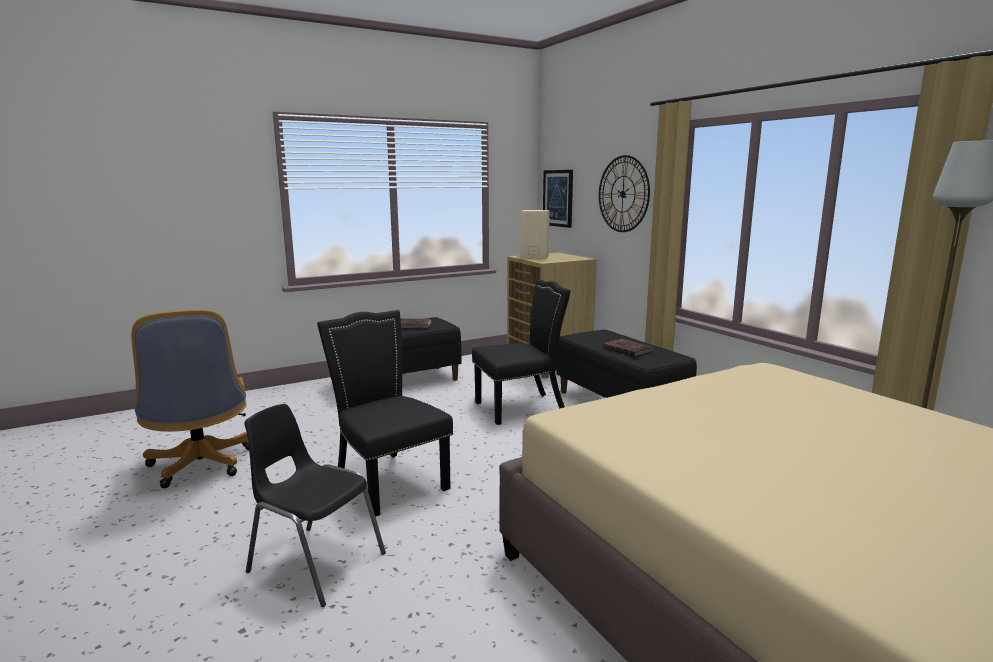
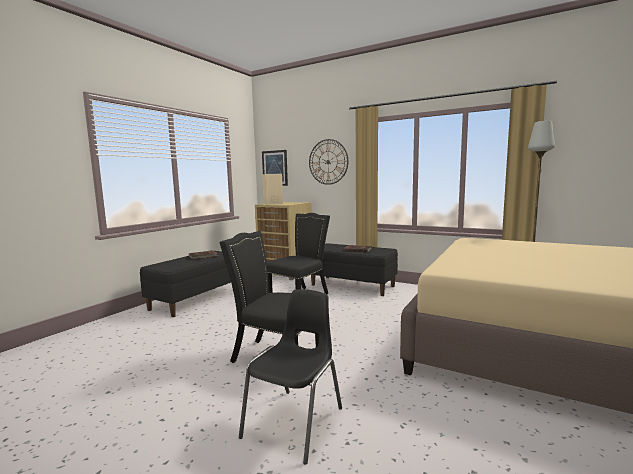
camera: 30 degrees left, 5 degrees down
(201, 468) = (100, 393): blue office chair -> none
(315, 562) = (295, 422): black chair -> black chair turned 120 degrees clockwise

